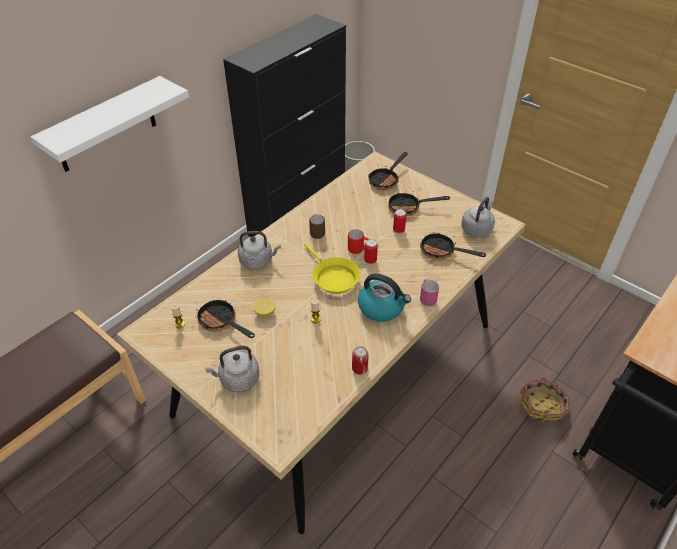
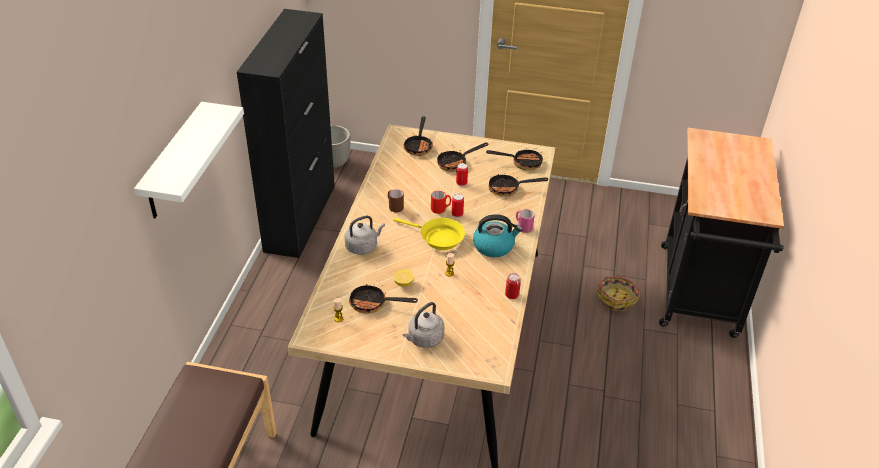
camera: 30 degrees left, 5 degrees down
(477, 229) = (522, 163): grey kettle -> frying pan

